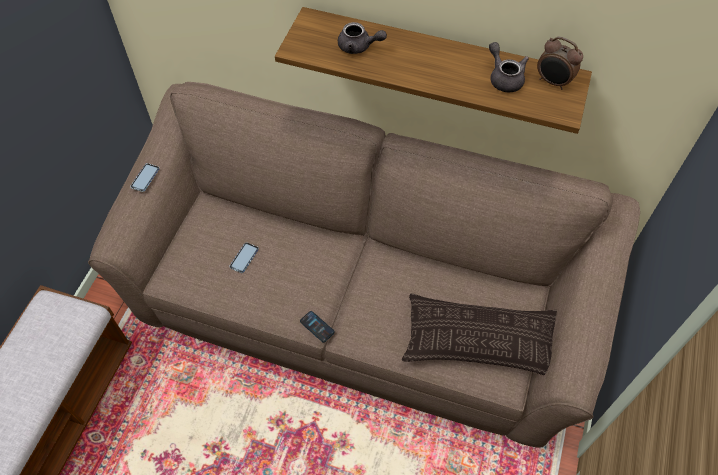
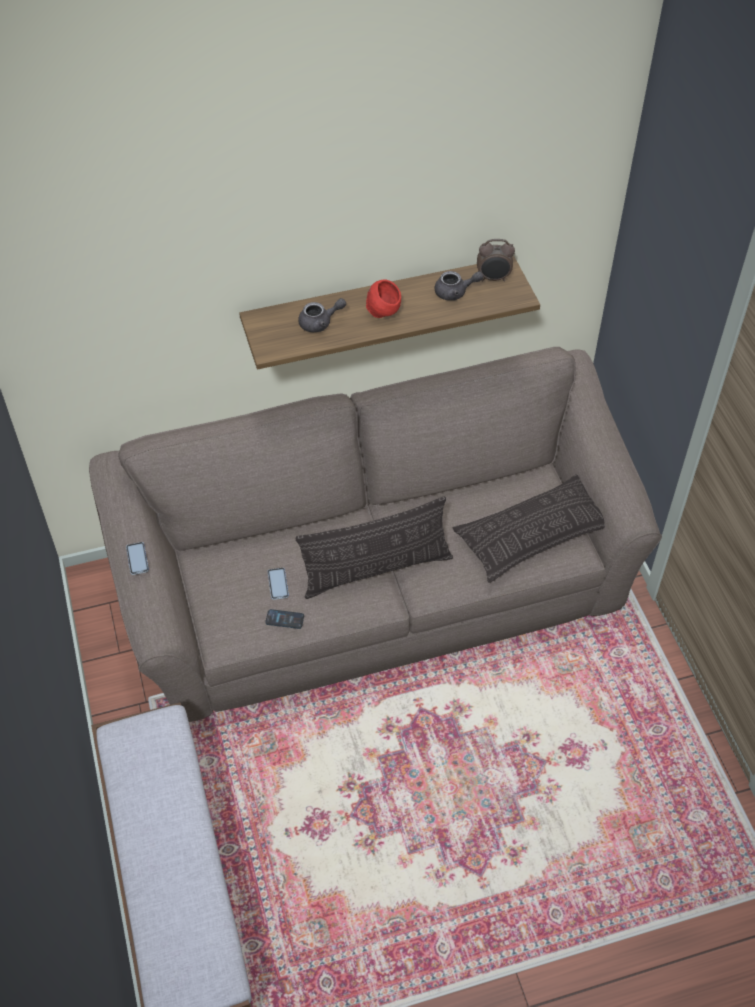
camera: 35 degrees left, 5 degrees down
(317, 327) = (392, 602): phone -> phone (284, 619)
(326, 292) = (376, 569): none -> pillow
(420, 65) = (383, 314): none -> red bowl
(504, 78) = (455, 292): grey teapot -> grey teapot turned 150 degrees clockwise

